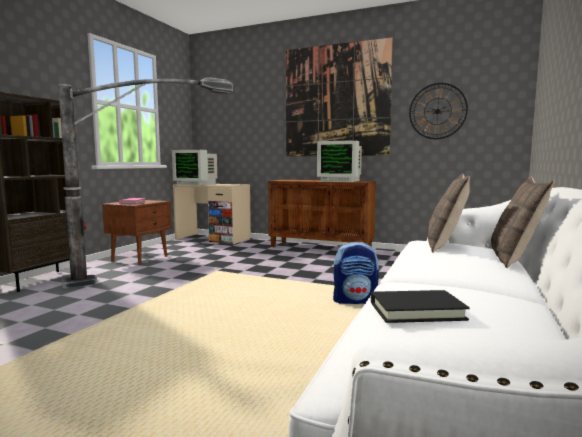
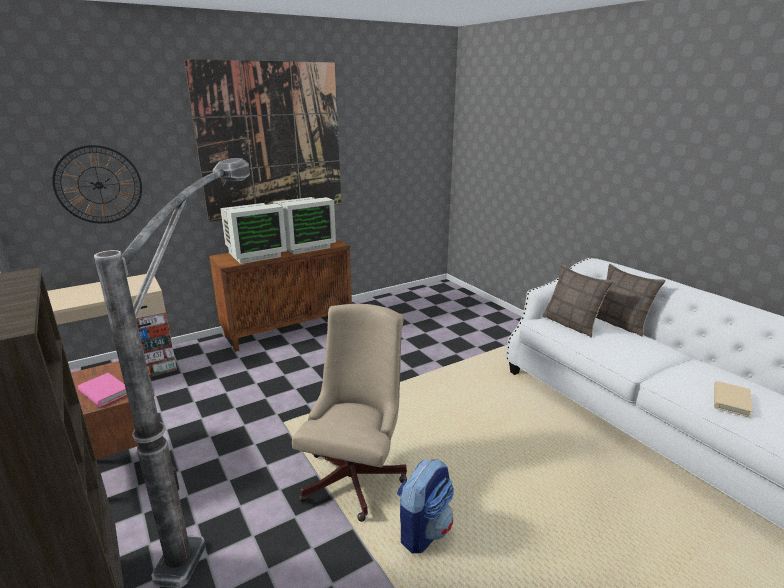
camera: 55 degrees left, 15 degrees up
(185, 297) = (356, 474): none -> beige office chair
(196, 184) = (62, 299): monitor -> monitor (254, 254)
(355, 301) = (466, 383): backpack -> backpack (424, 530)
(416, 311) = (731, 401): black book -> beige book
(437, 111) = (382, 152): wall clock -> wall clock (99, 185)

